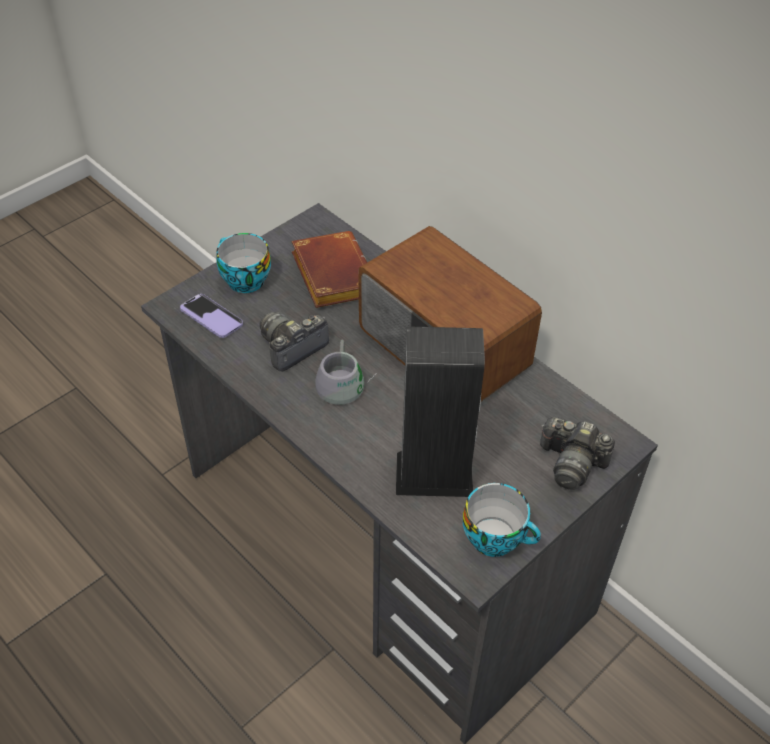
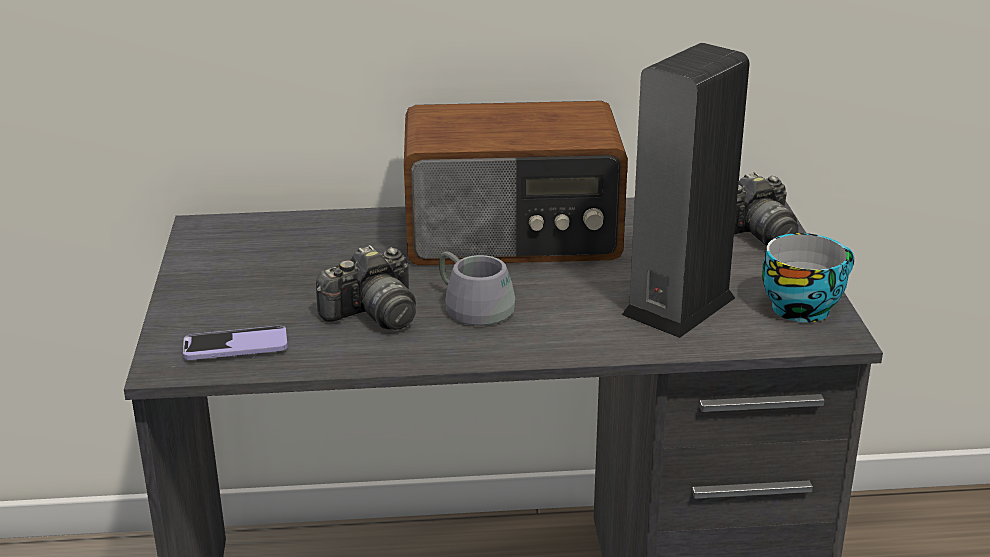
camera: 50 degrees left, 20 degrees down
(243, 280) = (211, 303): cup -> none
(292, 347) = (373, 314): camera -> camera turned 120 degrees counterclockwise
(330, 275) = (301, 250): brown book -> none

